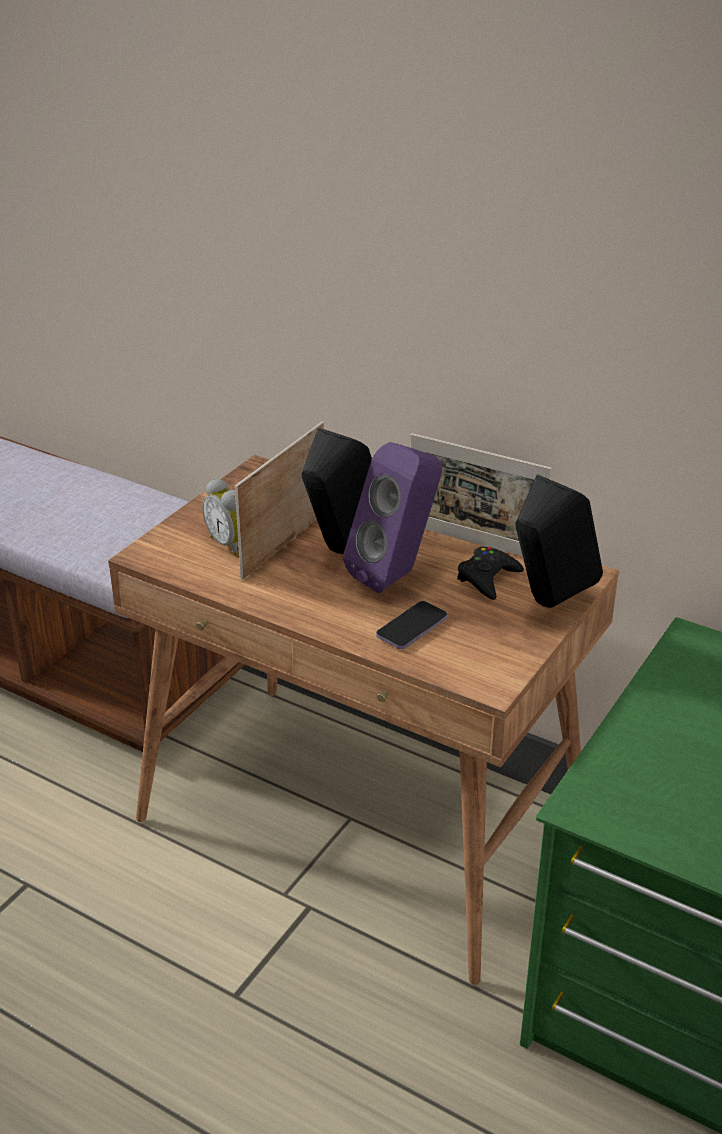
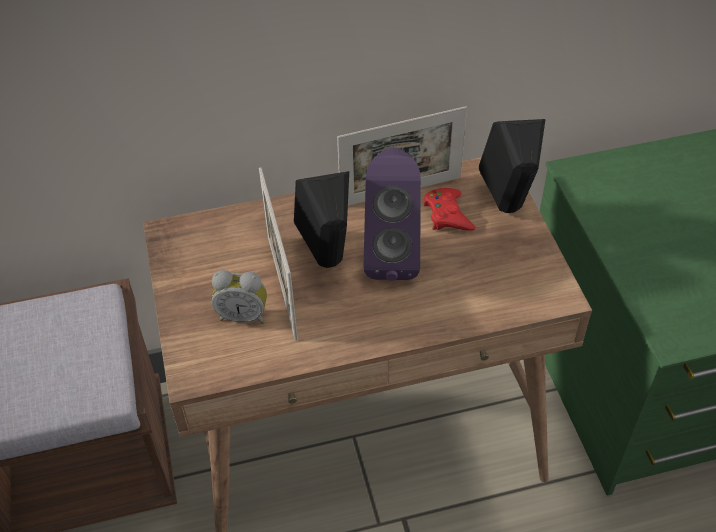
camera: 45 degrees left, 15 degrees up
(412, 627) = (458, 290): phone -> none
(487, 578) = (447, 215): black game controller -> red game controller

